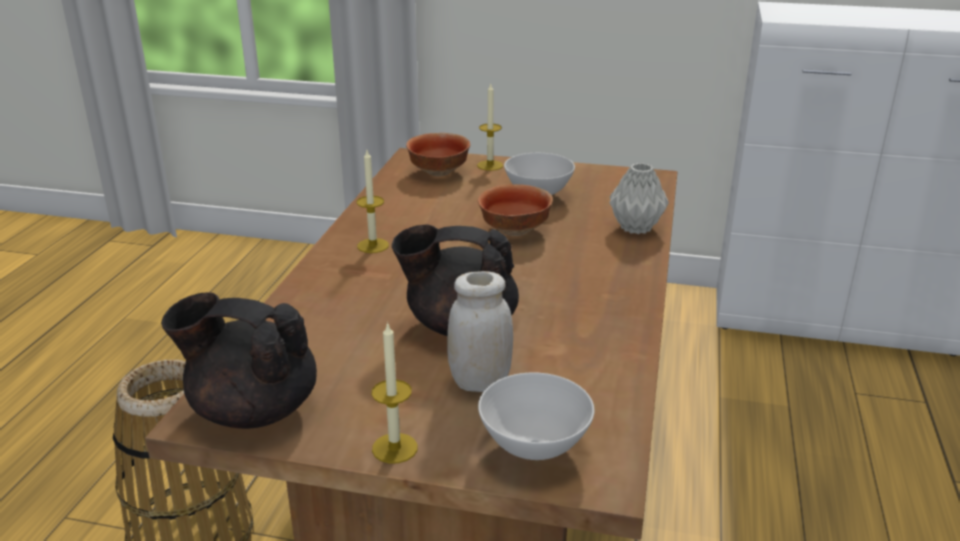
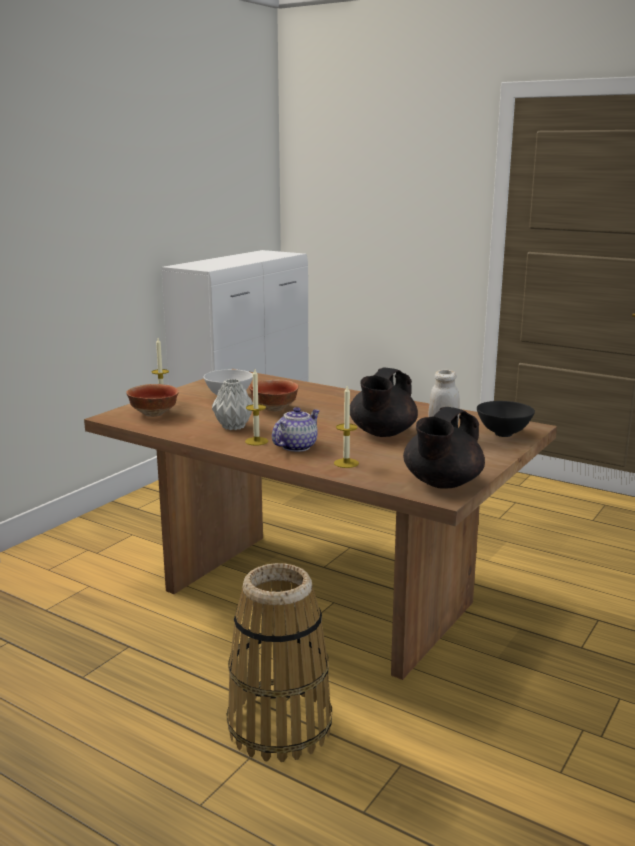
camera: 70 degrees left, 10 degrees down
(365, 273) = (296, 446): none -> teapot
(394, 448) = (492, 457): candle -> candle (346, 463)
(533, 447) = (502, 434): white bowl -> black bowl
(636, 228) = (301, 387): grey vase -> grey vase (234, 427)

